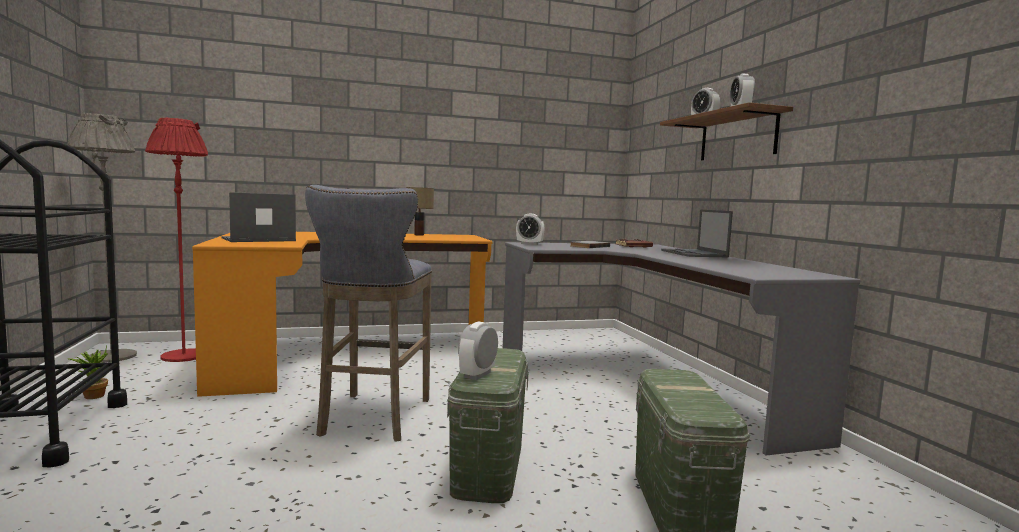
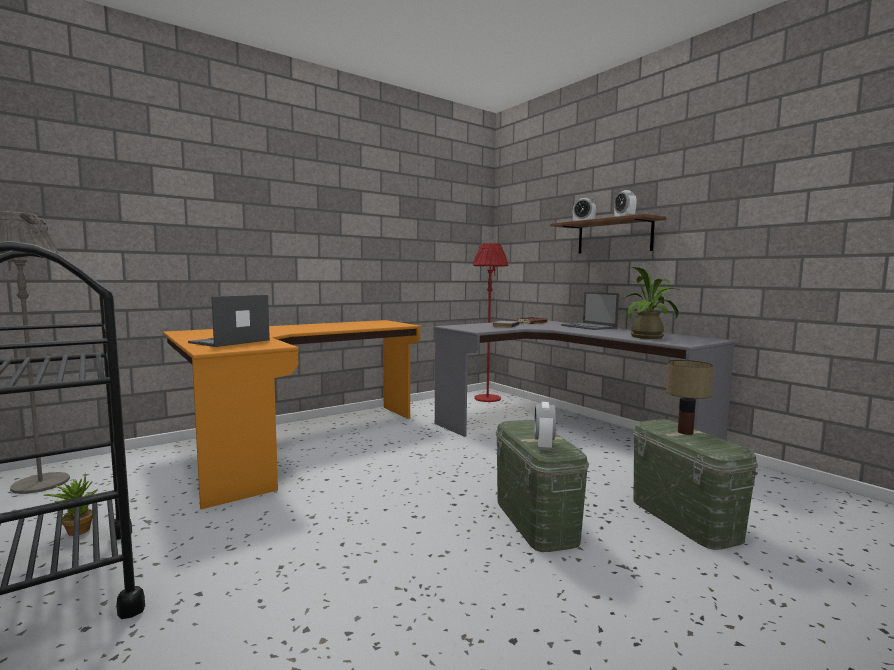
camera: 20 degrees left, 0 degrees up
(183, 356) = (129, 470): red floor lamp -> red floor lamp (487, 398)
(373, 419) = (398, 498): grey stool -> none
(418, 235) = (345, 324): table lamp -> table lamp (685, 432)
(529, 244) = (459, 326): alarm clock -> none
(737, 267) = (651, 337): none -> potted plant

